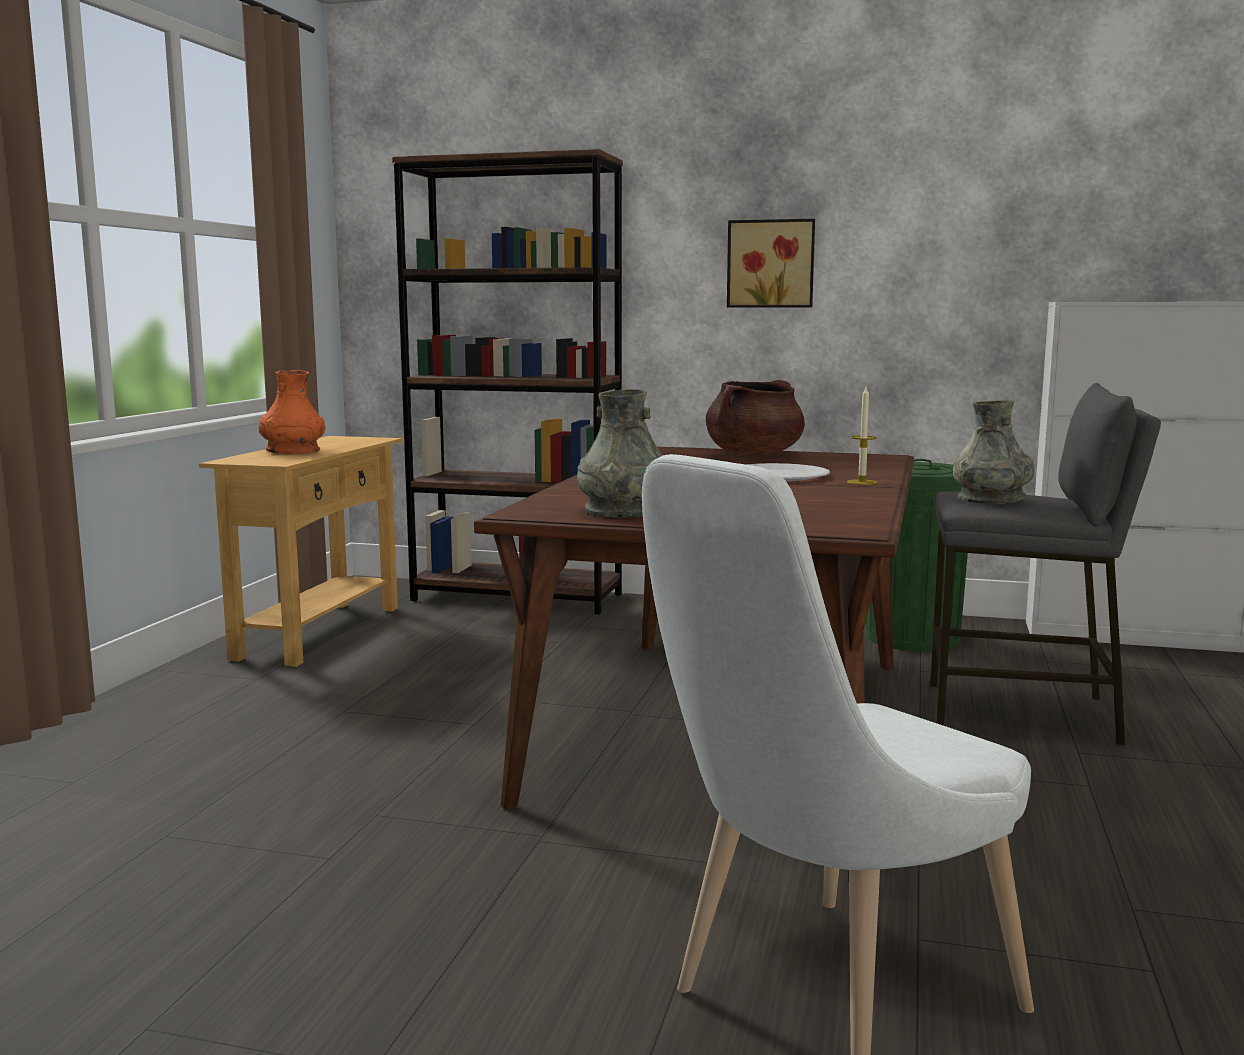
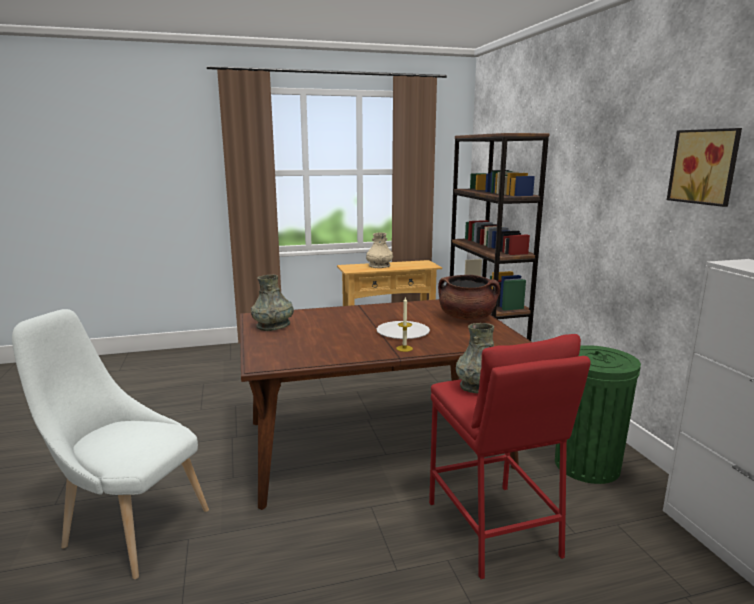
camera: 60 degrees right, 5 degrees up
(293, 451) = (379, 266): orange vase -> beige vase
(771, 264) = (601, 201): picture -> picture (705, 166)
(1021, 714) = (492, 528): grey stool -> red stool

